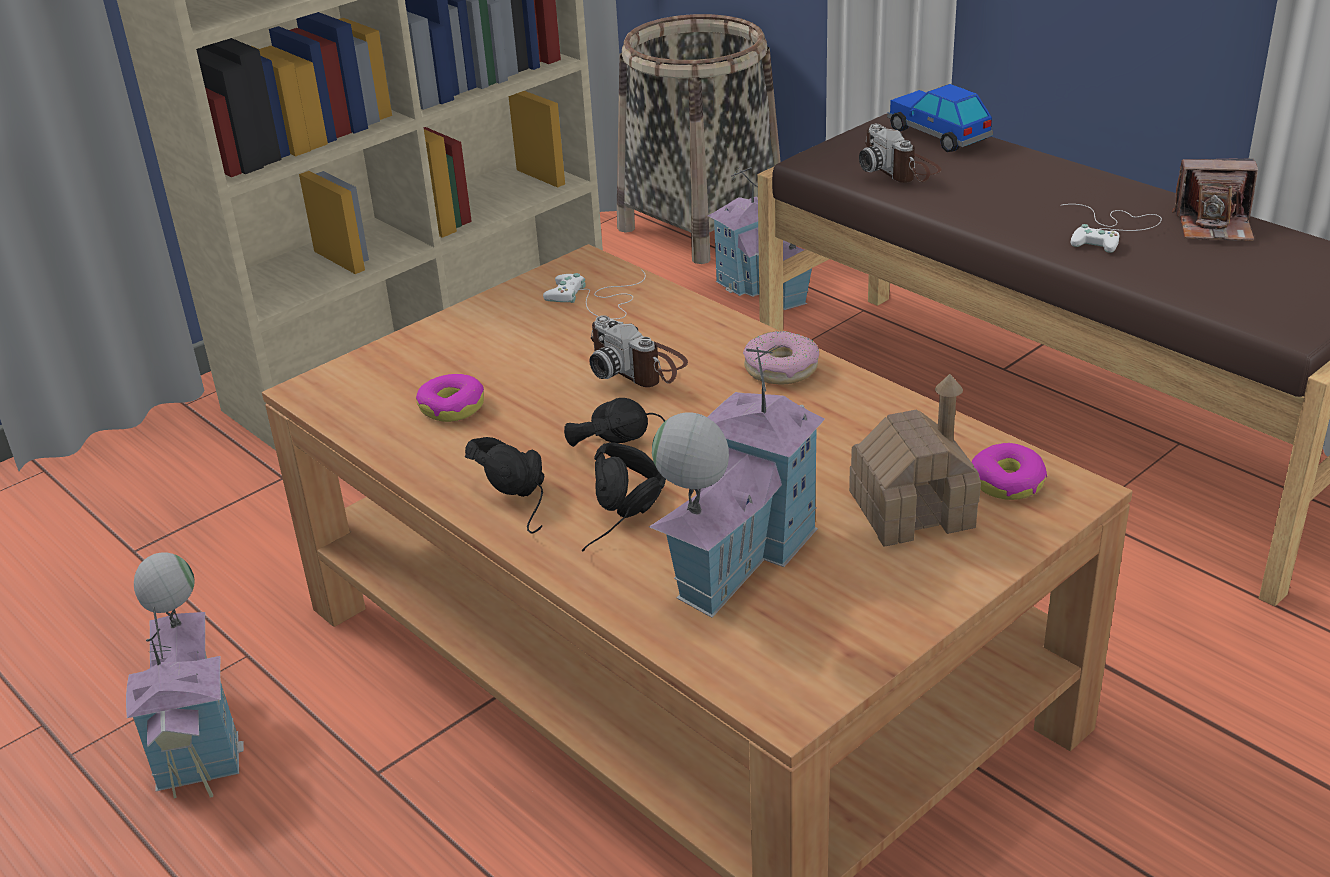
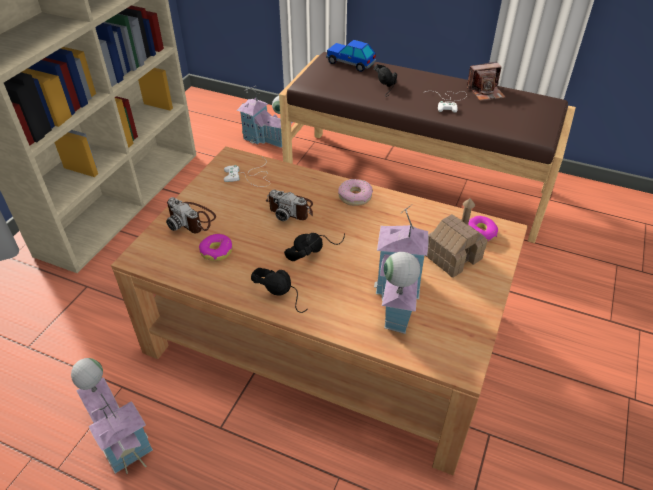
camera: 25 degrees left, 10 degrees up
(626, 520) = (337, 293): black headphones -> black headphones (389, 87)
(700, 226) = (221, 112): basket -> none
(900, 169) = (345, 83): camera -> camera (192, 219)

